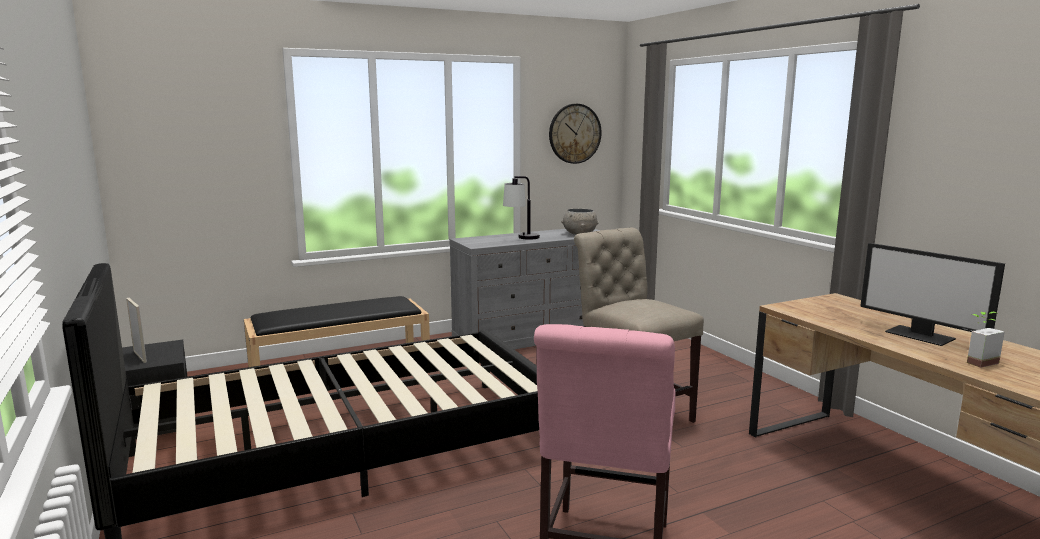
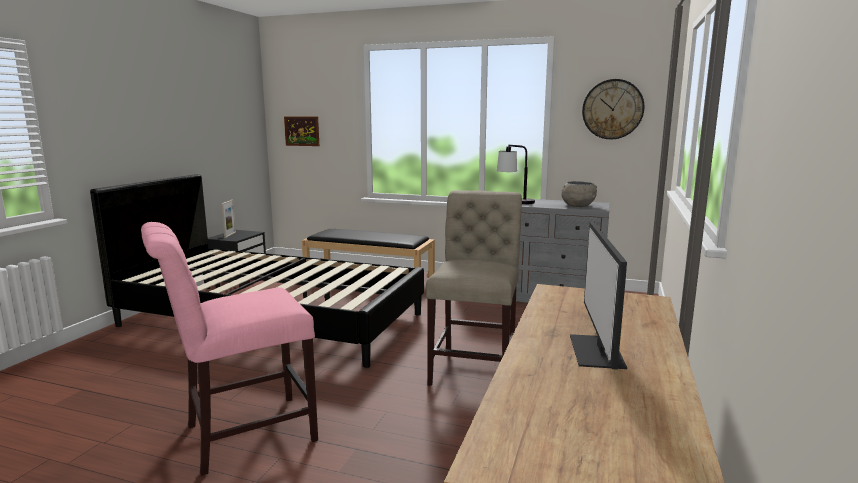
camera: 45 degrees right, 0 degrees up
(176, 173) = (302, 131): none -> picture
(976, 361) = (557, 390): potted plant -> none

